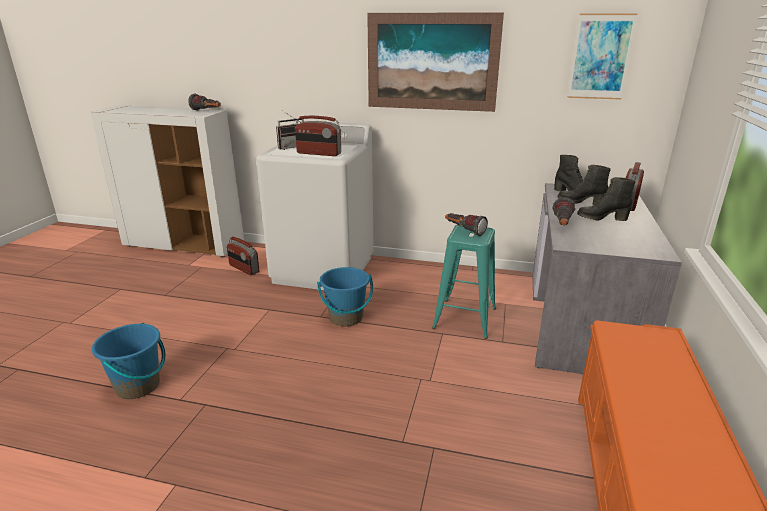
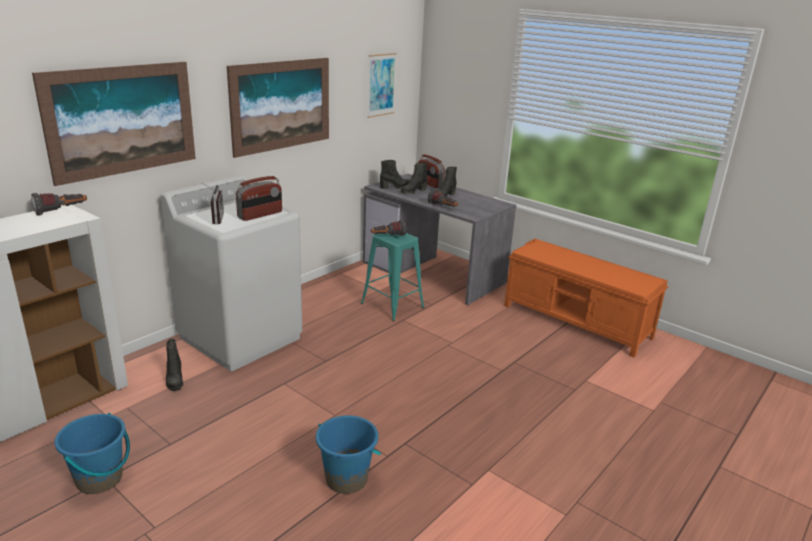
camera: 65 degrees left, 0 degrees up
(244, 269) = (174, 381): radio -> black boot
(269, 52) = (122, 120): none -> picture
(346, 318) = (341, 350): blue bucket -> blue bucket (100, 479)

